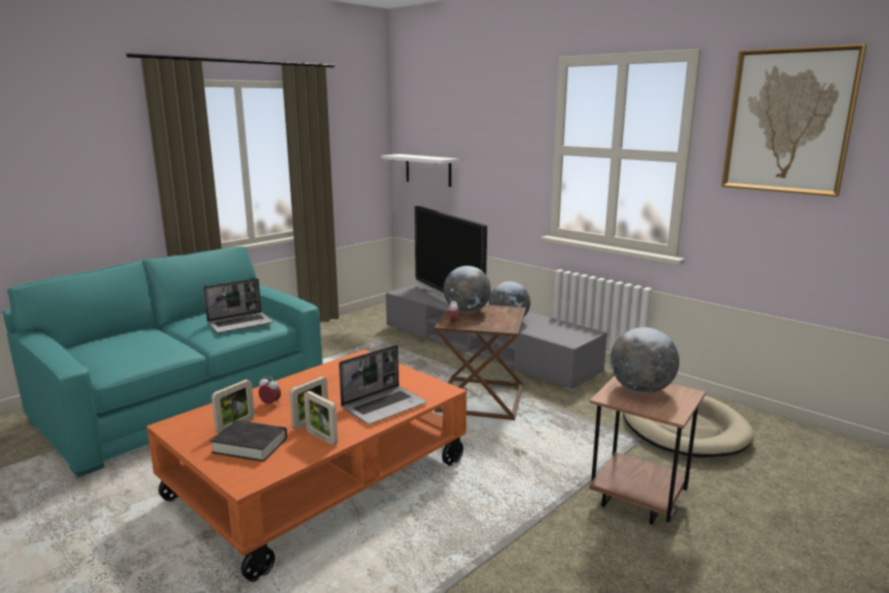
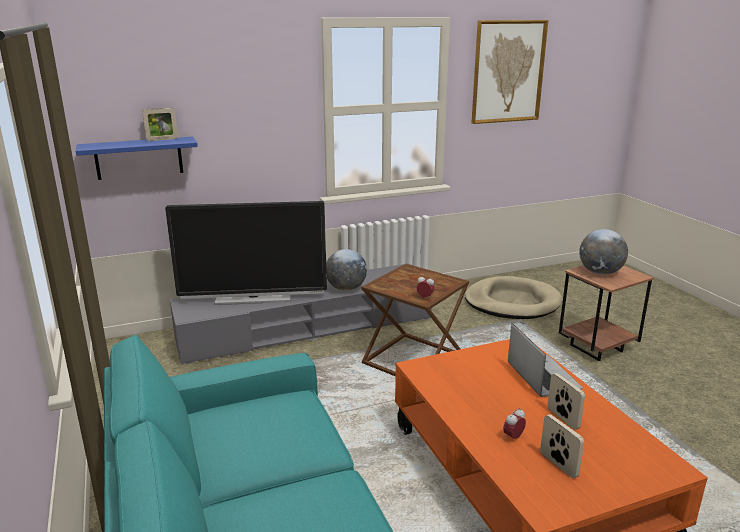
camera: 65 degrees left, 5 degrees up
(241, 323) = (282, 420): laptop -> none
(250, 445) = (605, 460): black book -> none
(321, 437) = (597, 417): picture frame -> picture frame (162, 139)
(428, 170) = (139, 158): white shelf -> blue shelf
(466, 312) = (397, 286): globe -> none

